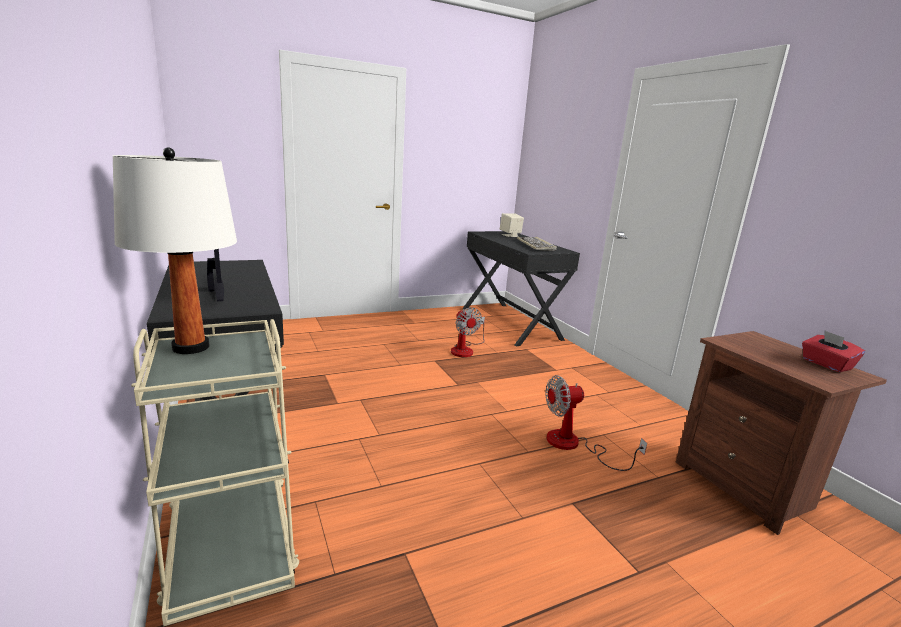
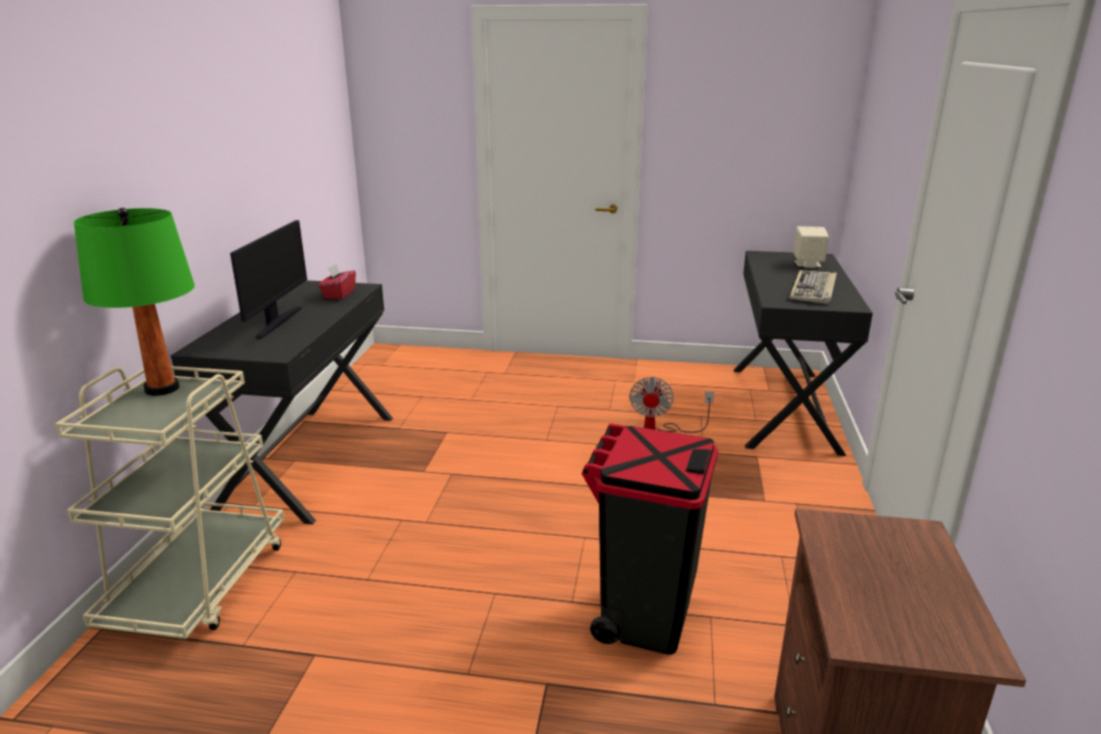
camera: 35 degrees right, 5 degrees up
(191, 347) = (162, 389): white table lamp -> green table lamp
(574, 445) = (644, 615): fan -> black trash can
(826, 364) = (947, 616): red tissue box -> red tissue box (339, 294)

